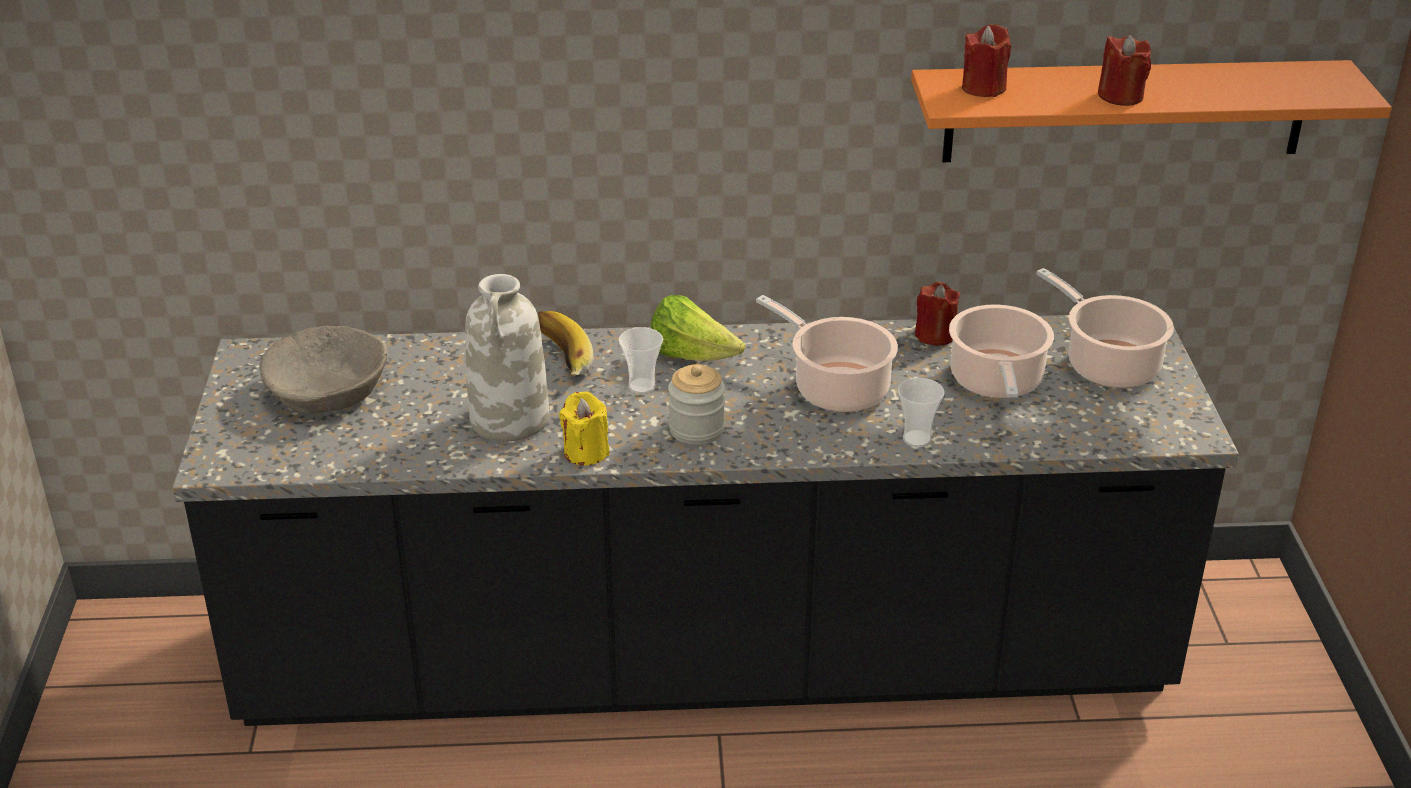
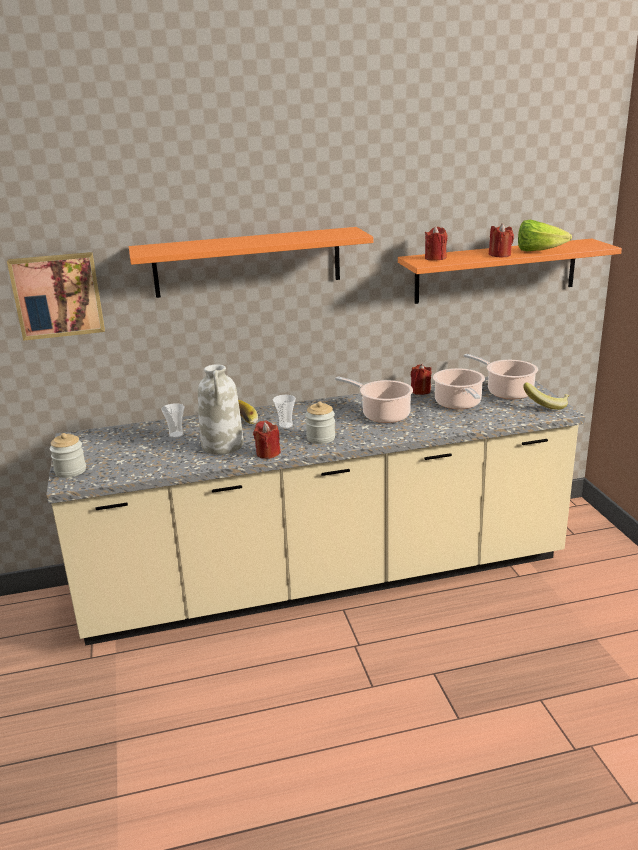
camera: 10 degrees left, 10 degrees down
(225, 437) = (70, 471): none -> jar
(231, 96) = (57, 295): none -> picture
(328, 390) = (121, 446): beige bowl -> none
(586, 452) = (268, 453): yellow candle -> red candle
(600, 60) = (248, 262): none -> orange shelf
(692, 356) = (306, 411): lettuce -> lettuce (538, 251)
(705, 661) = (325, 578): black counter -> beige counter
(917, 439) = (431, 428): cup -> cup (176, 434)
(1171, 413) = (546, 405): none -> banana

